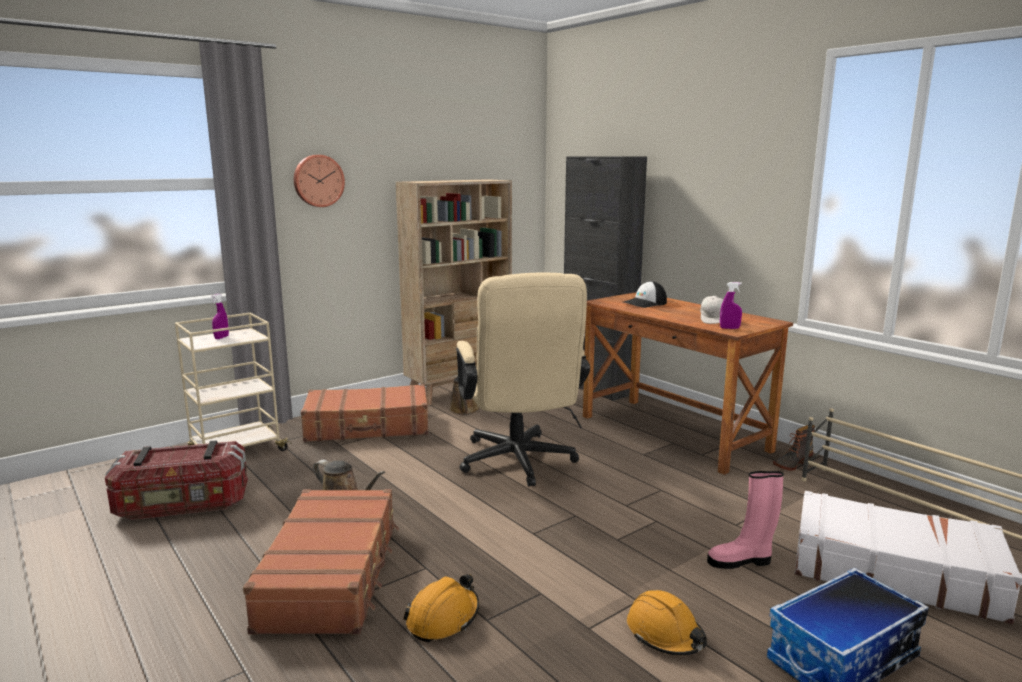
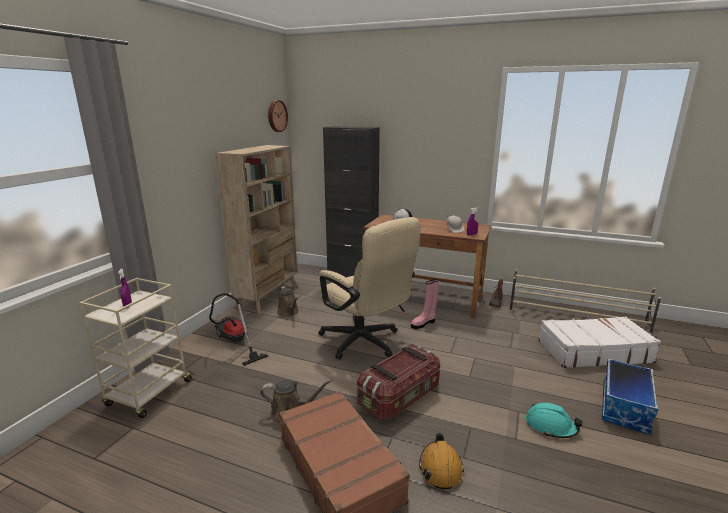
camera: 30 degrees left, 5 degrees up
(183, 505) = (155, 458): storage box -> storage box (400, 397)
(318, 181) = (162, 157): wall clock -> wall clock (276, 116)
(368, 427) = (234, 343): brown suitcase -> vacuum cleaner
(665, 635) = (551, 426): orange hard hat -> turquoise hard hat
(741, 561) = (535, 368): pink boot -> pink boot (423, 323)

